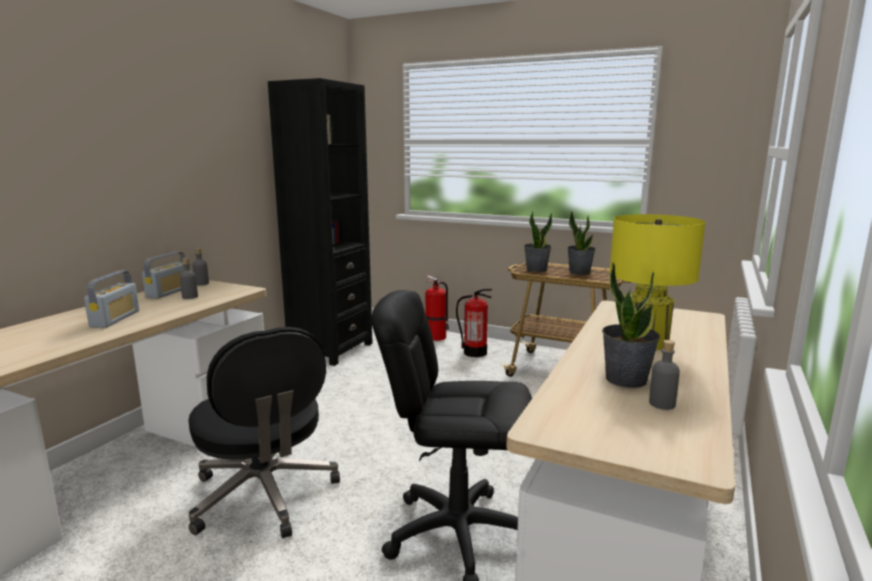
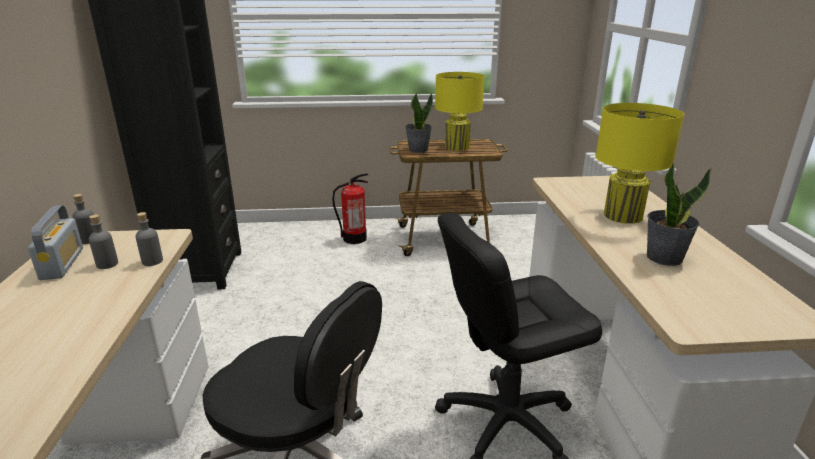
camera: 30 degrees left, 10 degrees up
(115, 319) = (50, 327): radio -> none
(437, 337) = (302, 230): fire extinguisher -> none
(579, 272) = (457, 147): potted plant -> yellow table lamp
(662, 404) = (716, 274): grey bottle -> grey bottle (152, 261)

